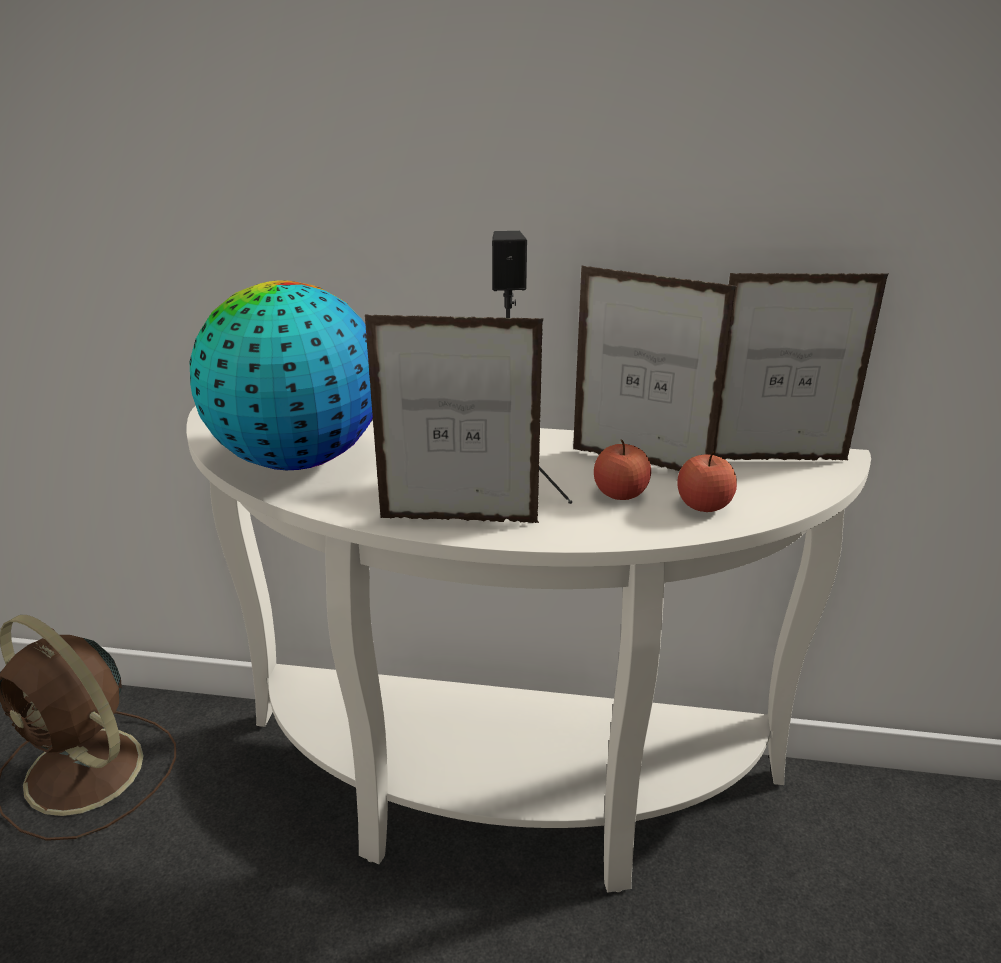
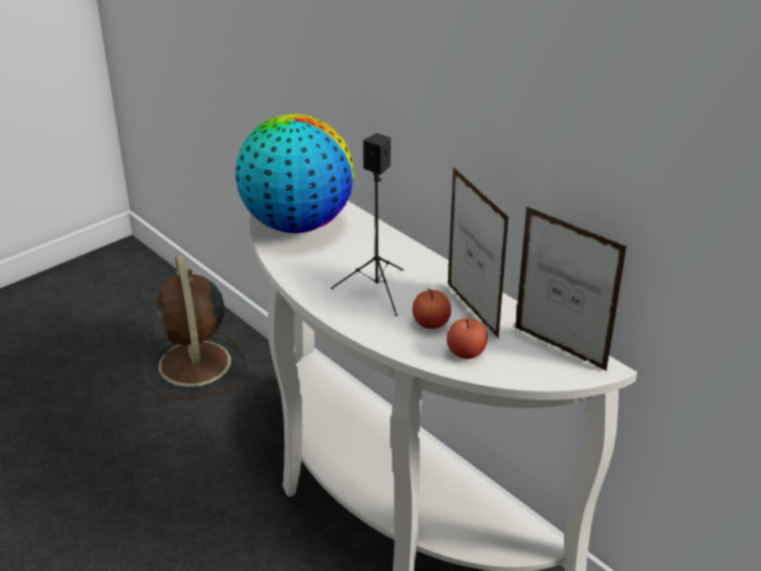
camera: 40 degrees right, 5 degrees up
(459, 520) = (326, 297): picture frame -> none

